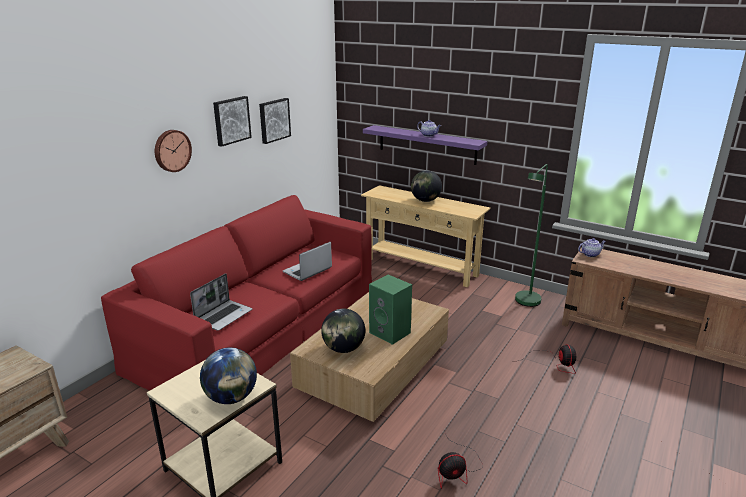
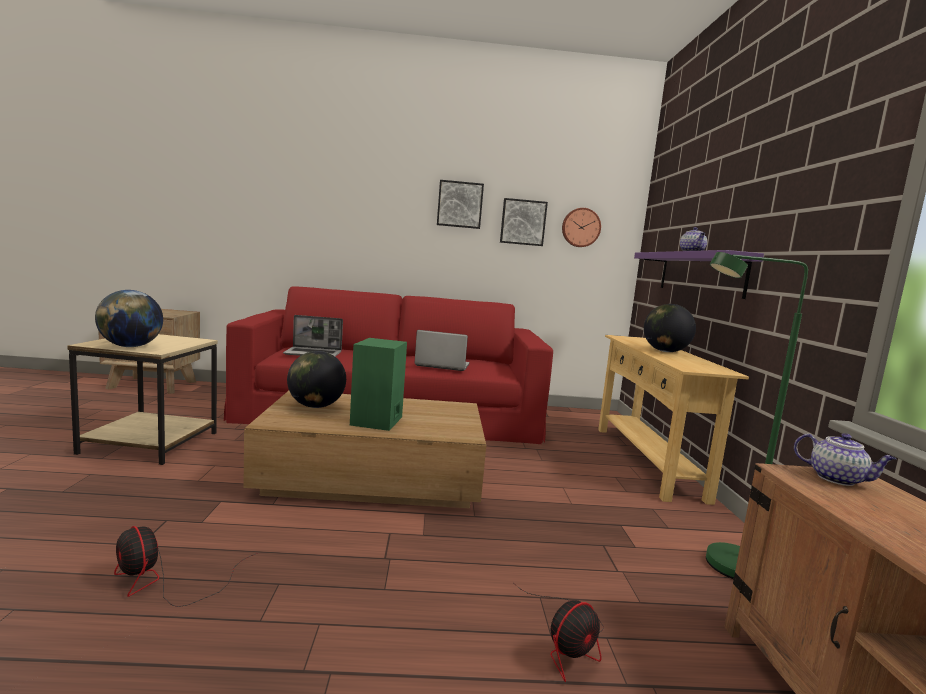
camera: 55 degrees right, 15 degrees down
(171, 150) = (380, 211): wall clock -> wall clock (580, 227)

